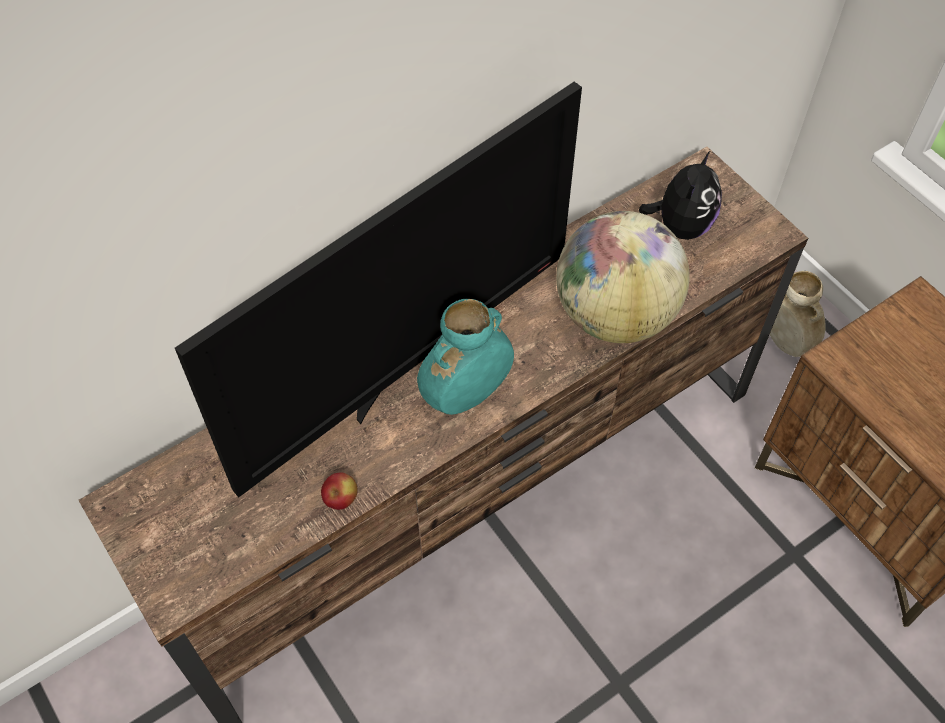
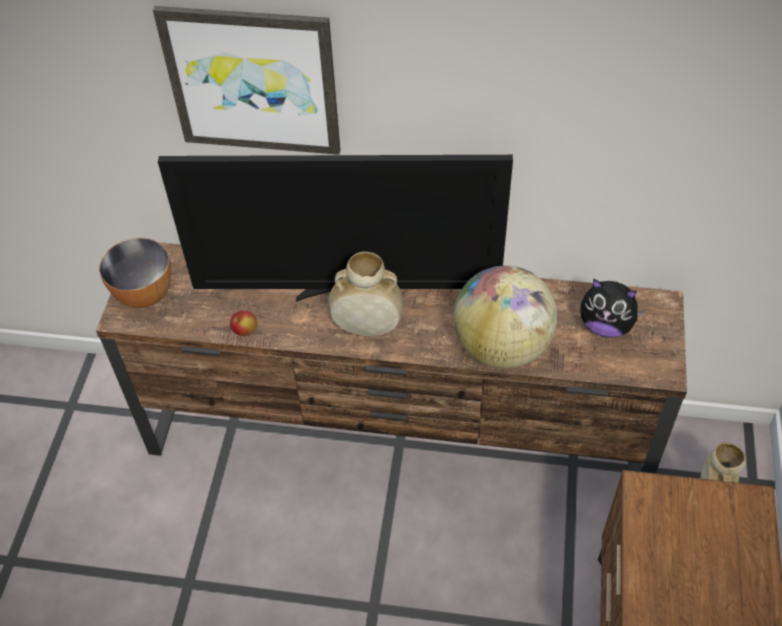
camera: 45 degrees right, 5 degrees down
(171, 551) = (144, 294): none -> bowl
(215, 171) = (253, 80): none -> picture
(466, 394) = (367, 327): turquoise vase -> beige vase
(681, 225) = (606, 325): plush toy -> plush toy turned 45 degrees clockwise

